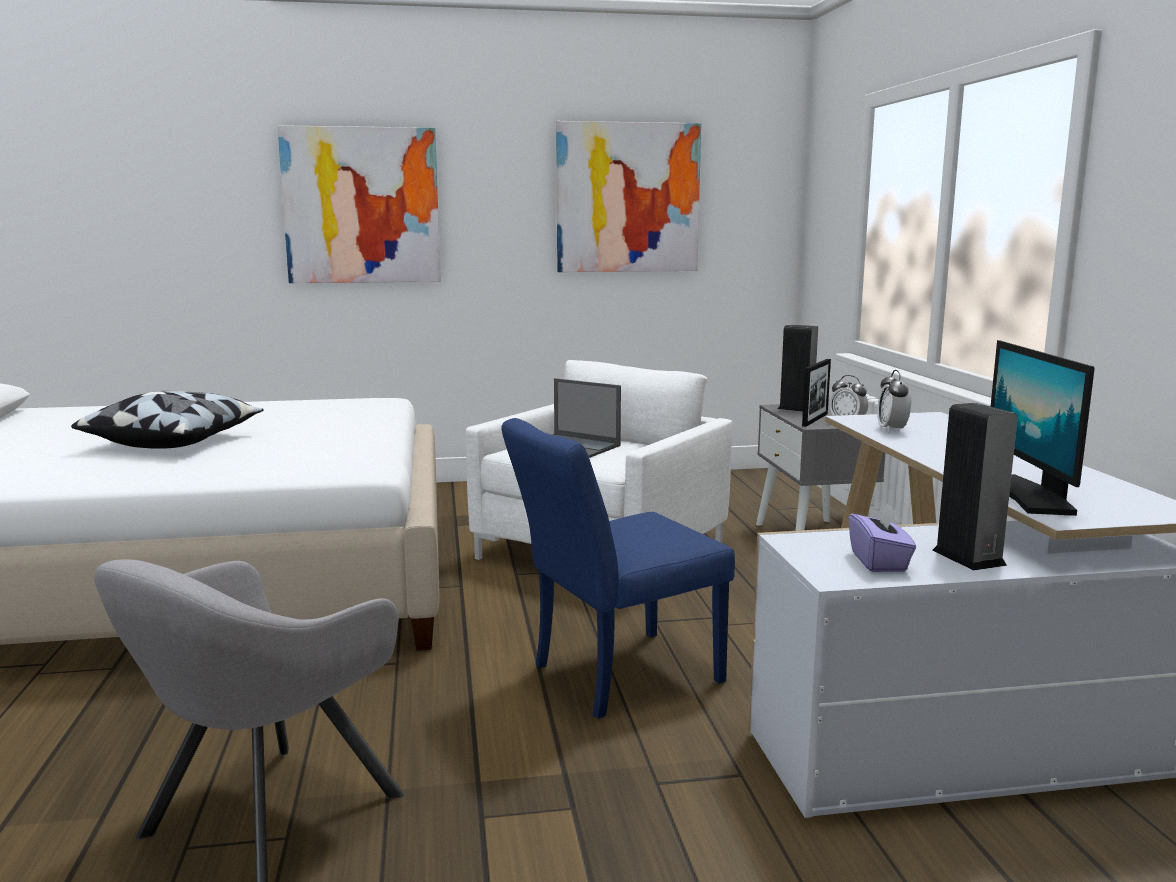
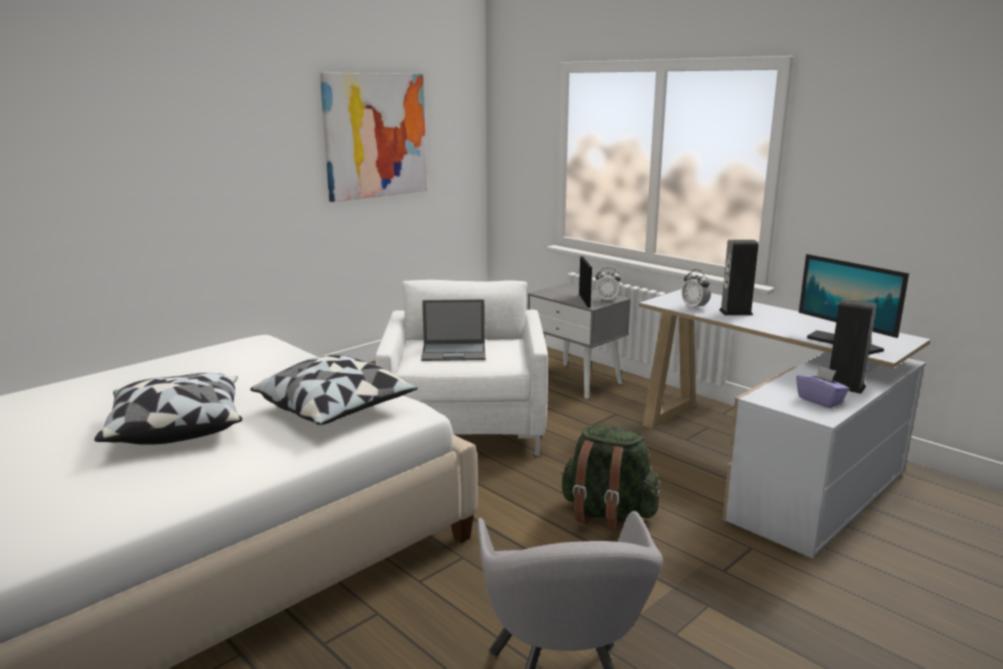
camera: 35 degrees left, 5 degrees up
(309, 453) = (337, 409): none -> pillow
(362, 206) = (159, 156): picture -> none
(614, 676) = (607, 514): blue chair -> green backpack
(796, 408) = (556, 292): speaker -> speaker (735, 312)

